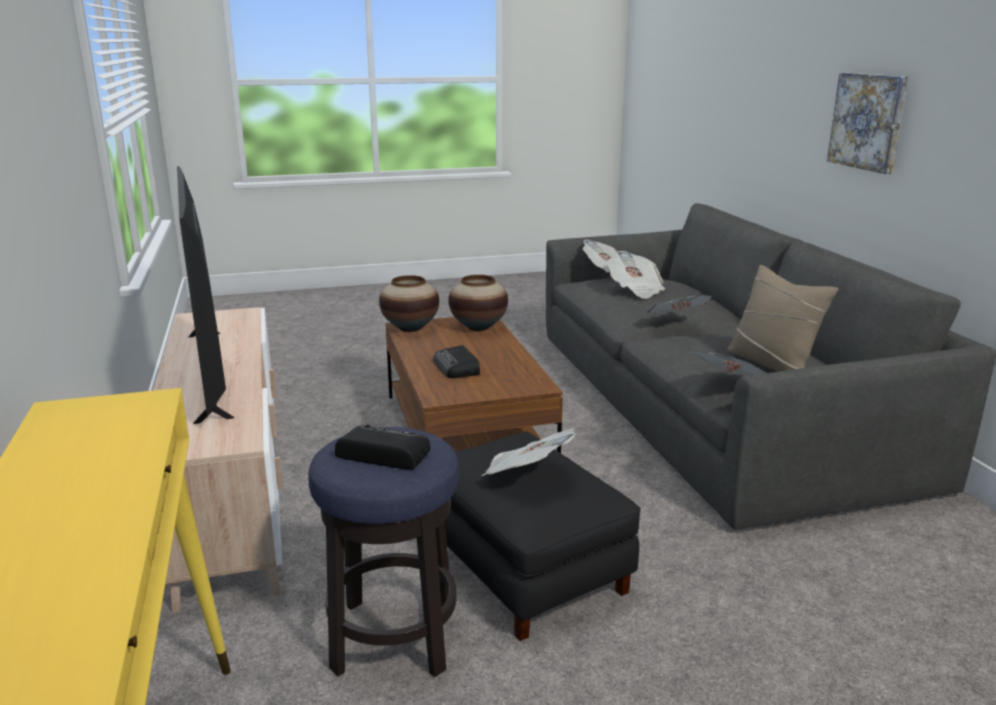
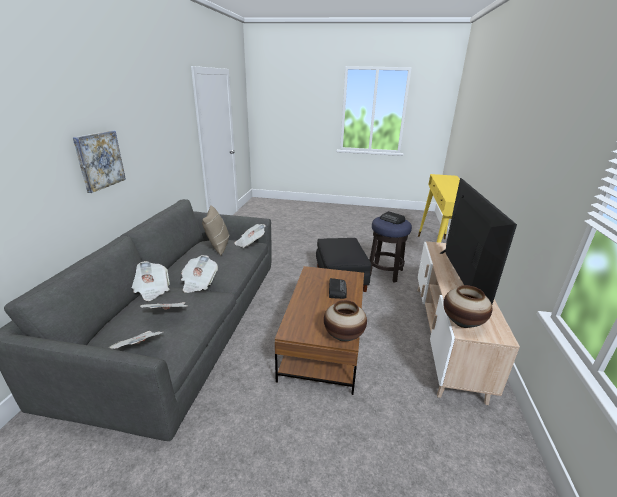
camera: 155 degrees left, 5 degrees up
(478, 327) = (299, 323): vase -> vase (462, 323)
(527, 474) = (344, 244): newspaper -> newspaper (151, 290)

